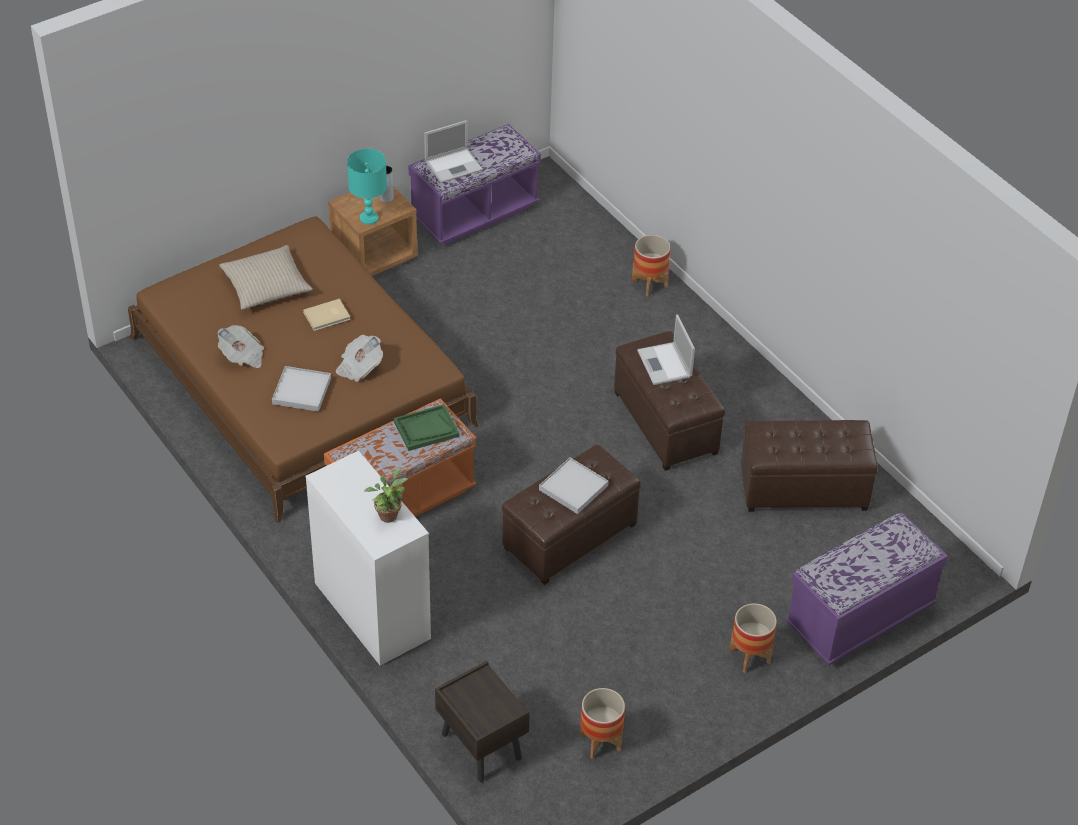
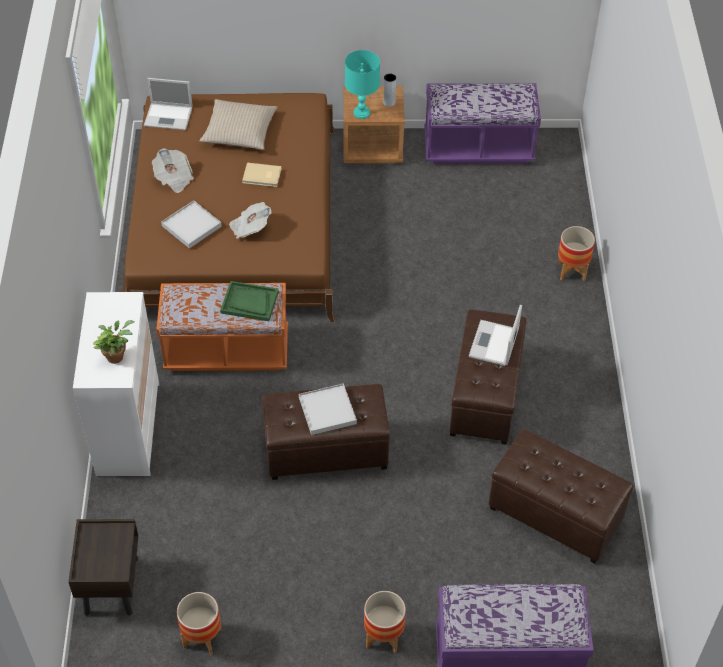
camera: 35 degrees right, 5 degrees up
(454, 165) = (460, 98): laptop -> laptop (169, 116)

